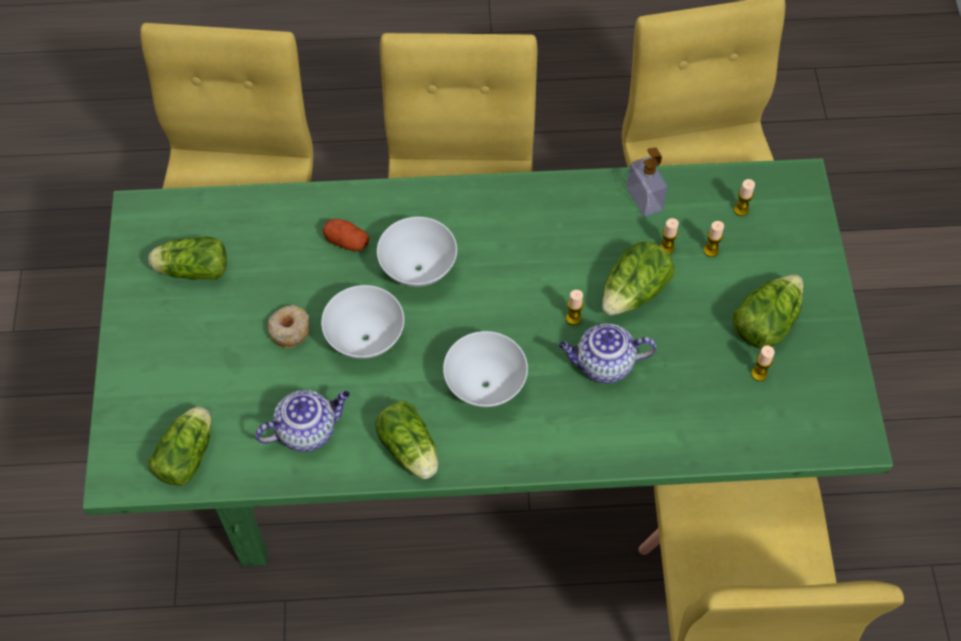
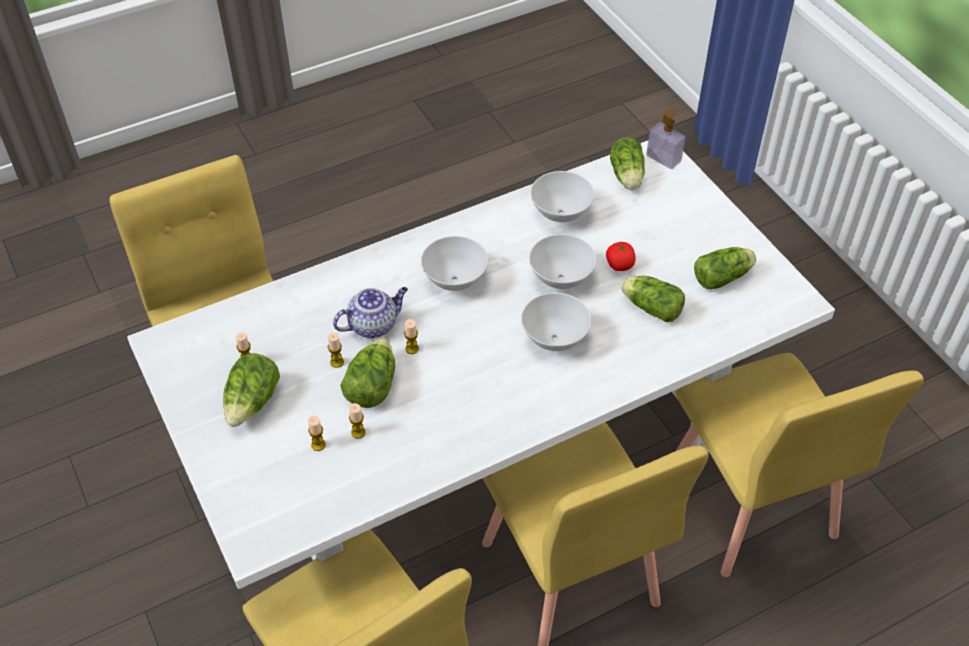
camera: 155 degrees right, 10 degrees down
(289, 330) = (619, 265): donut -> tomato
(308, 430) = (560, 214): teapot -> white bowl
(347, 241) = (625, 339): potato -> none
(410, 451) = (483, 226): lettuce -> lettuce (650, 307)
(477, 442) = (486, 456): green dining table -> white dining table
(644, 199) = (396, 469): soap dispenser -> soap dispenser (663, 158)
(741, 210) = (302, 493): candle -> candle (337, 362)

